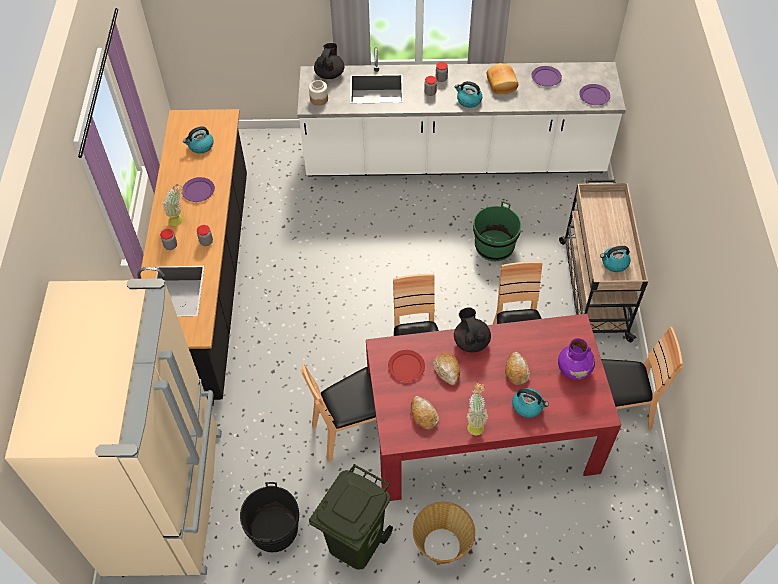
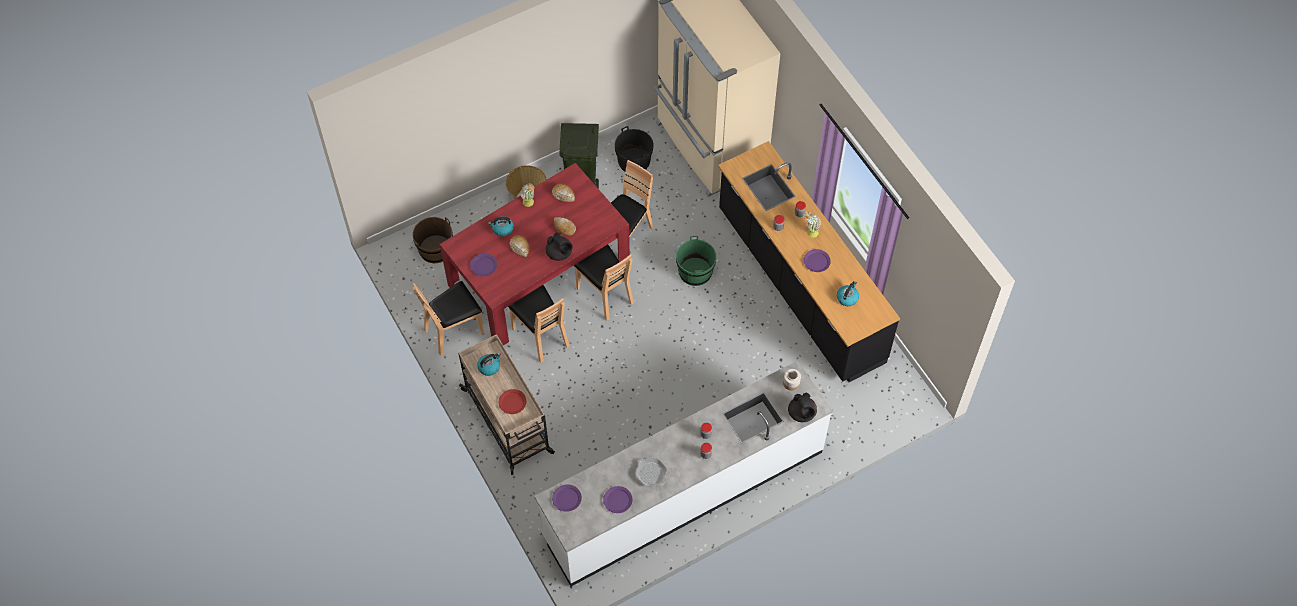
camera: 150 degrees right, 5 degrees up
(406, 366) = (591, 218): red plate -> red plate (512, 402)
(468, 100) = (669, 441): kettle -> none
(494, 246) = (604, 423): green bucket -> green bucket (695, 272)
(502, 84) = (651, 474): bread -> frying pan
(574, 369) = (483, 265): purple vase -> purple plate
(598, 532) = (435, 249): none -> brown bucket

